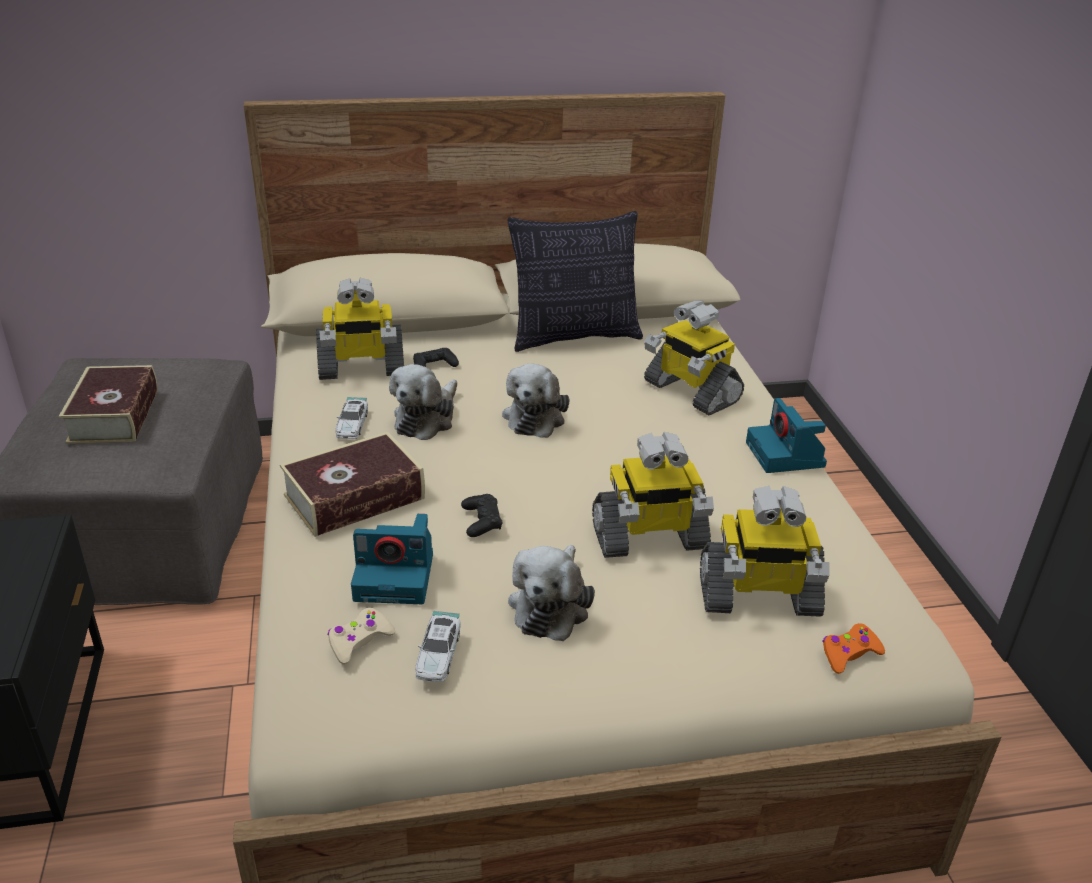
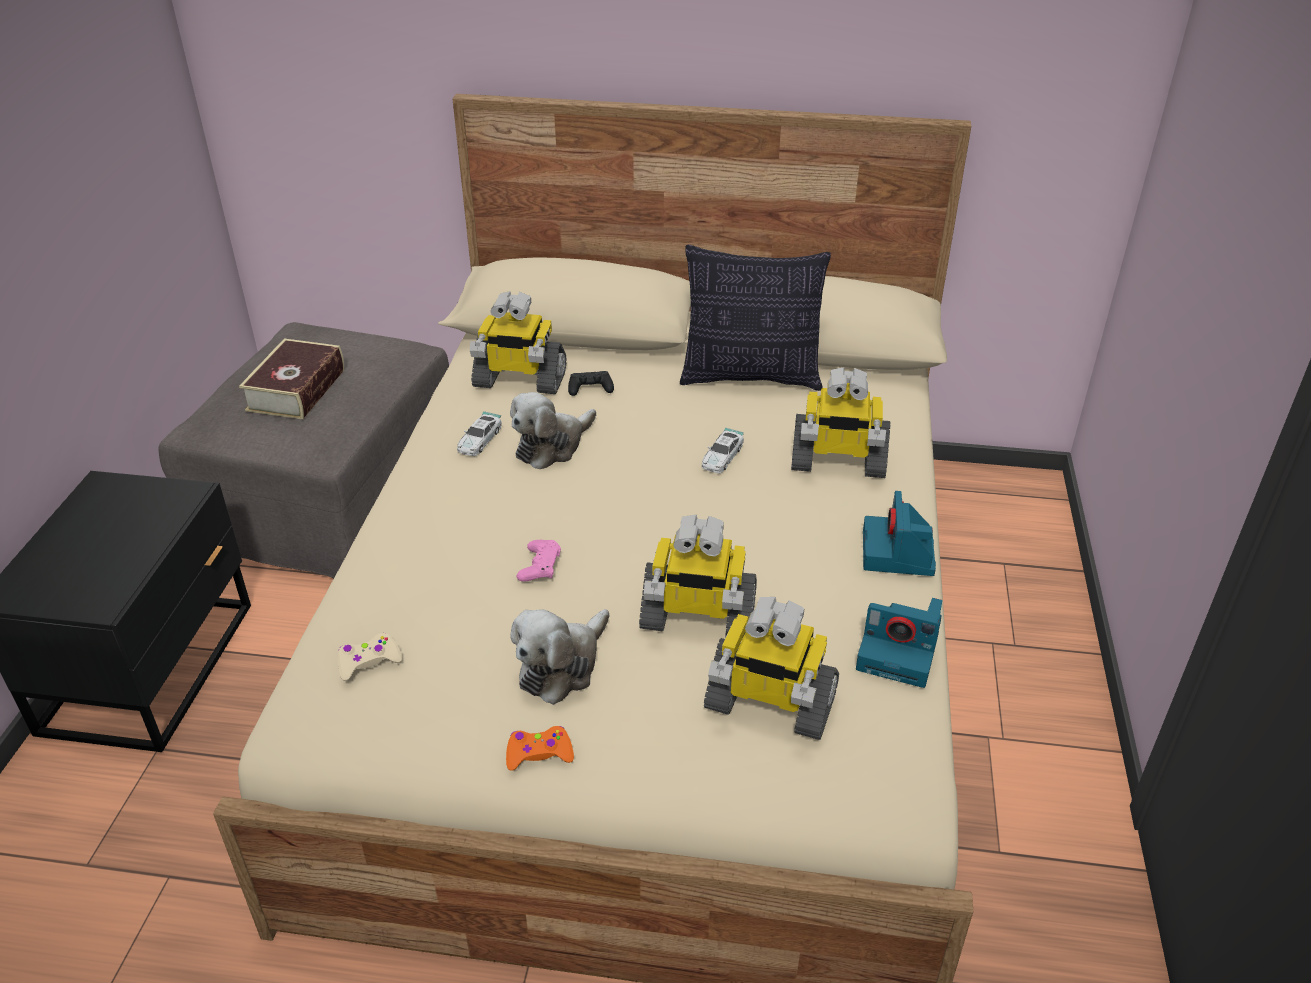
camera: 20 degrees right, 5 degrees up
(354, 497) = (441, 517): book -> none
(396, 576) = (432, 606): camera -> camera (899, 653)
(438, 654) = (429, 690): toy car -> toy car (722, 457)
(481, 521) = (540, 566): black game controller -> pink game controller
(535, 417) = (658, 462): plush toy -> none
(690, 392) = (837, 461): toy robot -> toy robot turned 60 degrees counterclockwise
(849, 654) = (827, 786): orange game controller -> orange game controller (539, 754)

